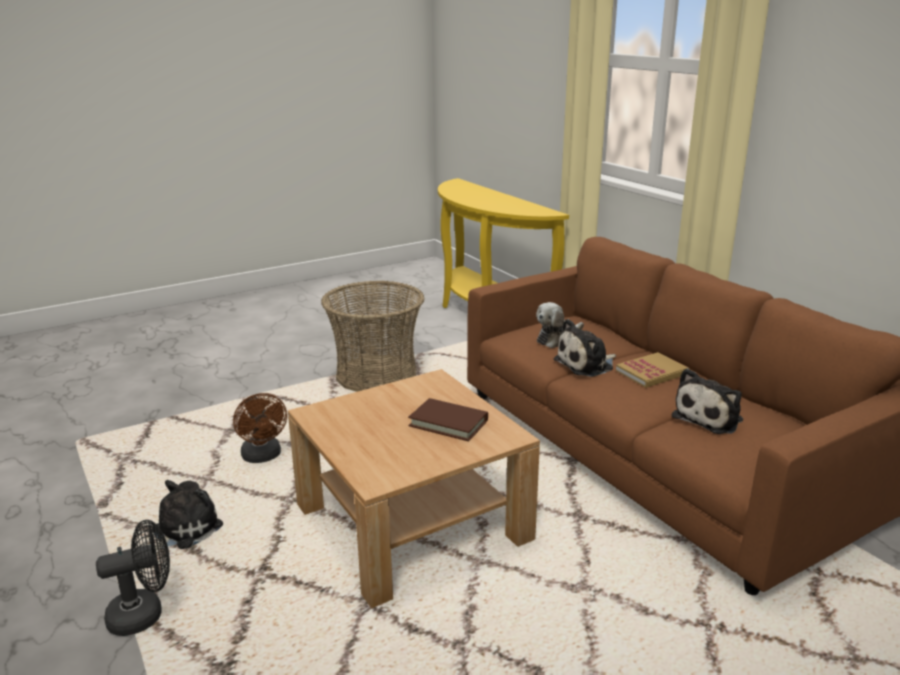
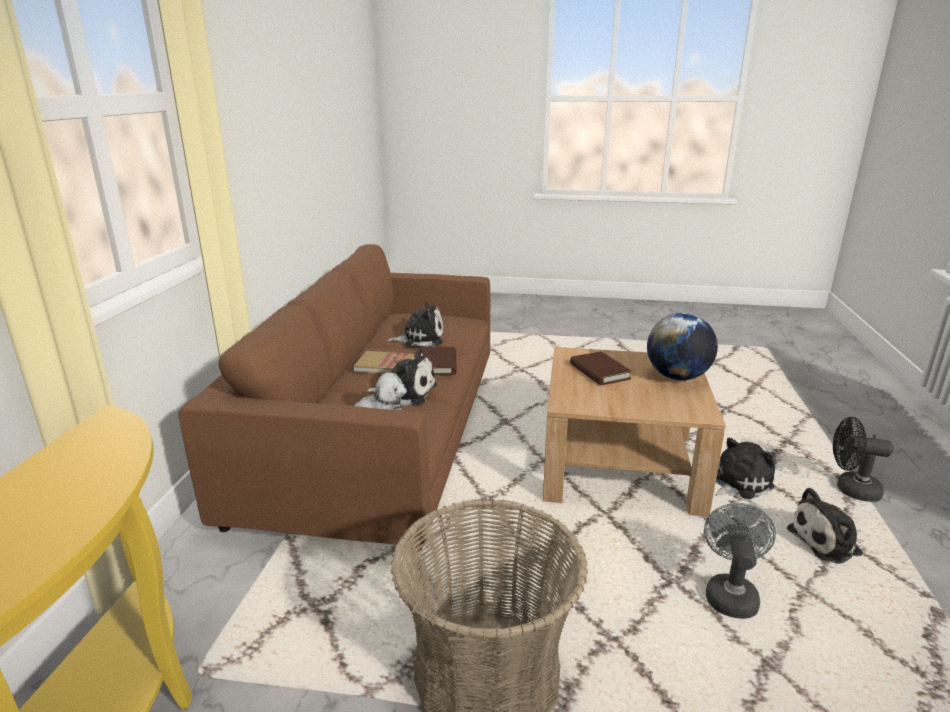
camera: 140 degrees left, 0 degrees up
(263, 457) = (730, 593): brown fan -> grey fan
(280, 559) = (738, 483): none -> plush toy
(363, 449) = (677, 377): none -> globe
(618, 393) = (438, 364): none -> brown book

